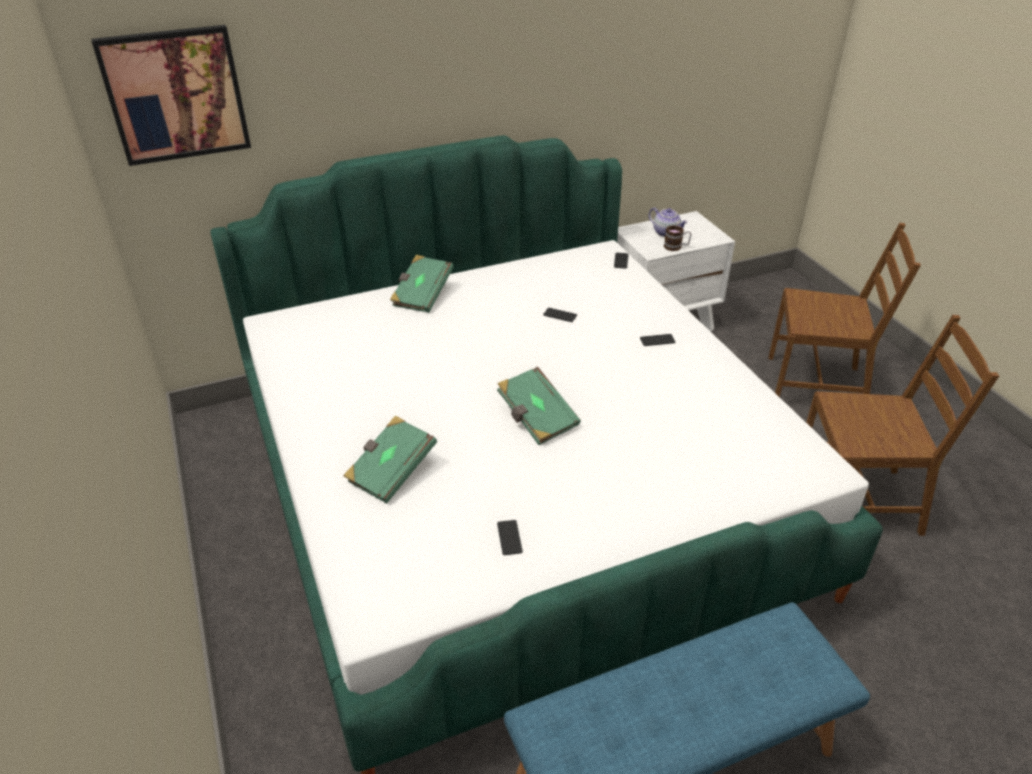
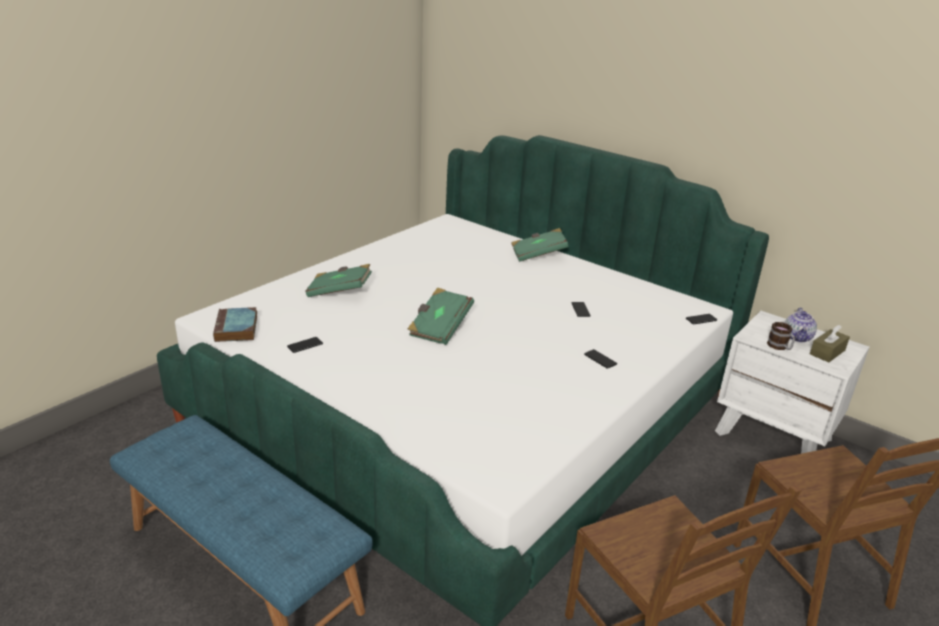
camera: 60 degrees right, 10 degrees down
(175, 95) = (468, 54): picture -> none
(429, 594) = (237, 329): none -> book
(695, 231) = (827, 352): none -> brown tissue box

